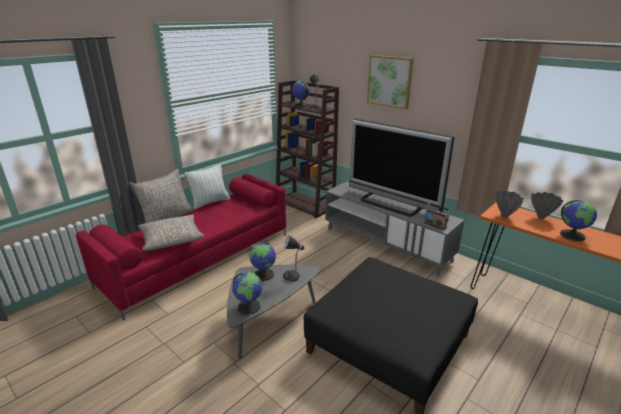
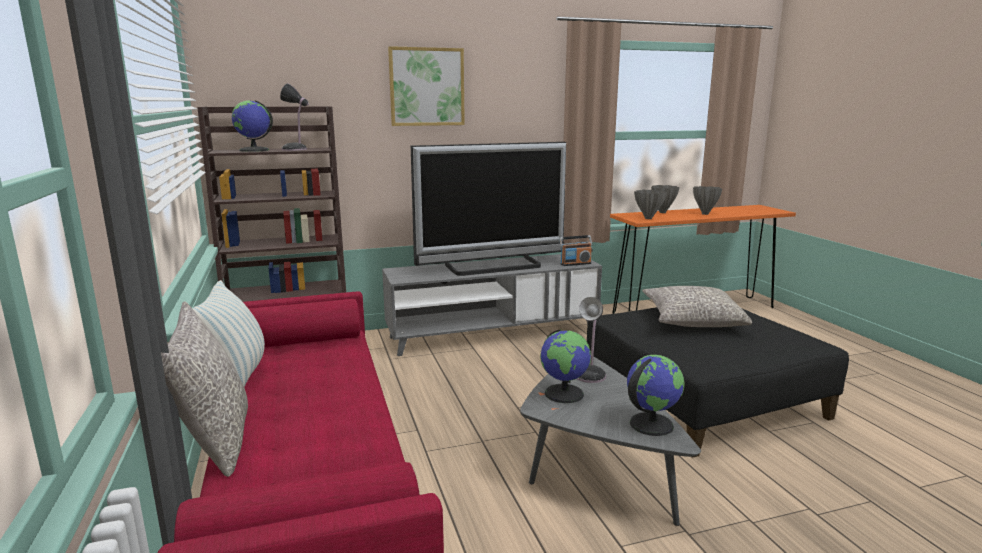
camera: 60 degrees left, 10 degrees down
(172, 239) = (343, 447): grey pillow -> grey pillow (691, 320)
(572, 235) = (704, 214): globe -> grey vase

